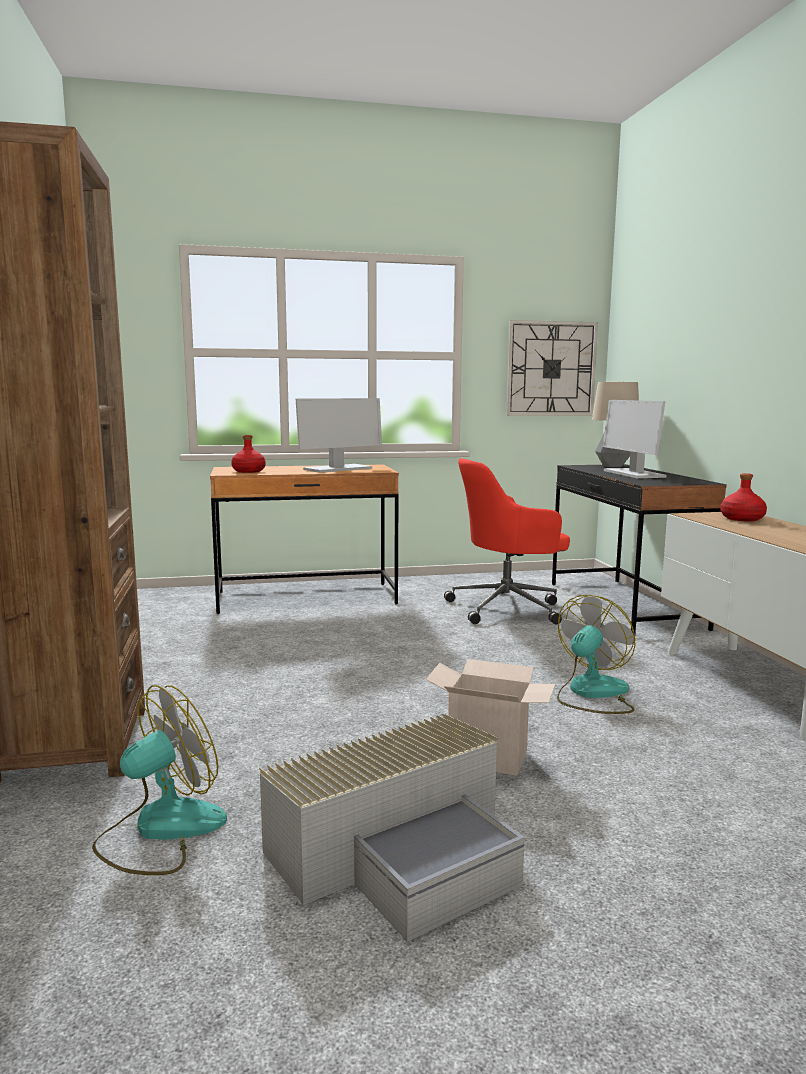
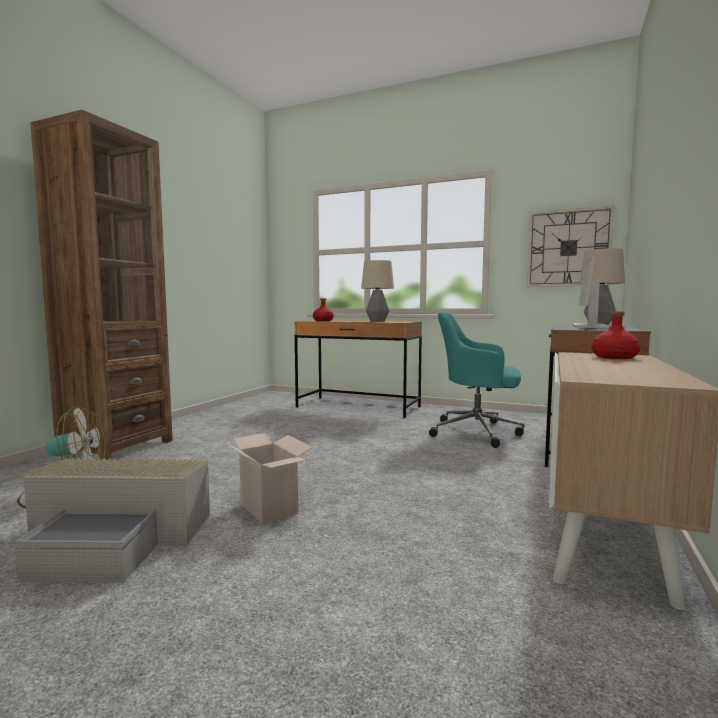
camera: 35 degrees right, 5 degrees down
(337, 469) = (377, 321): monitor -> table lamp
(508, 608) = (478, 432): red office chair -> turquoise office chair
(592, 694) = (423, 494): fan -> none

